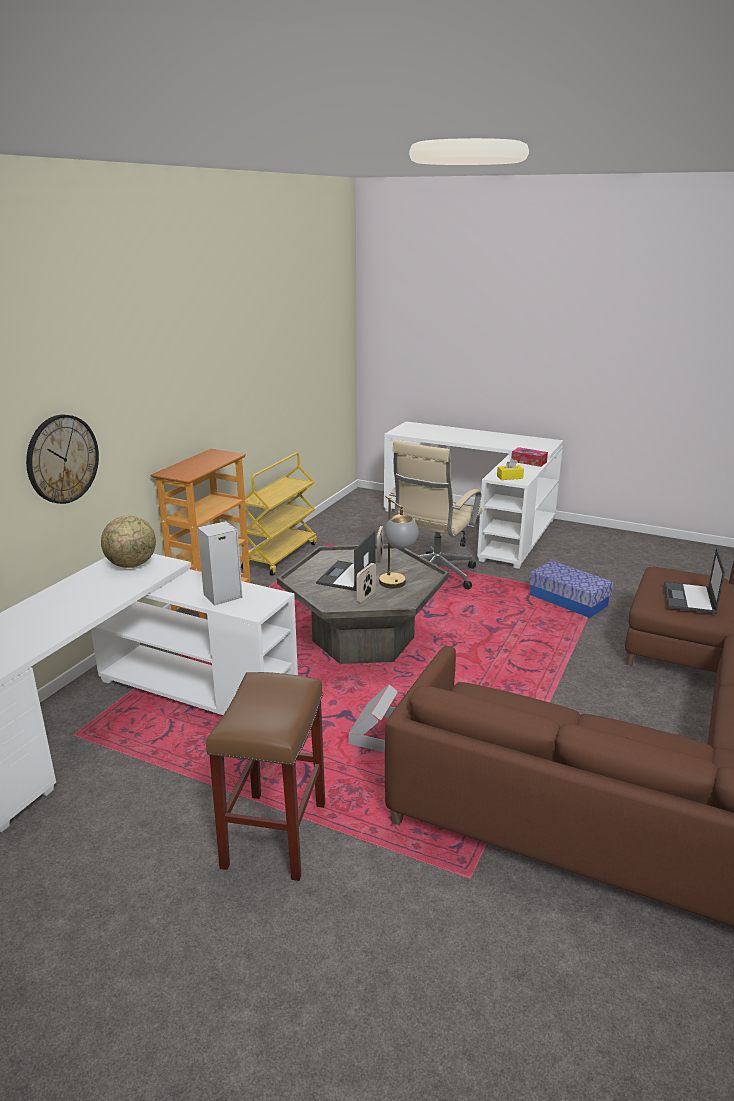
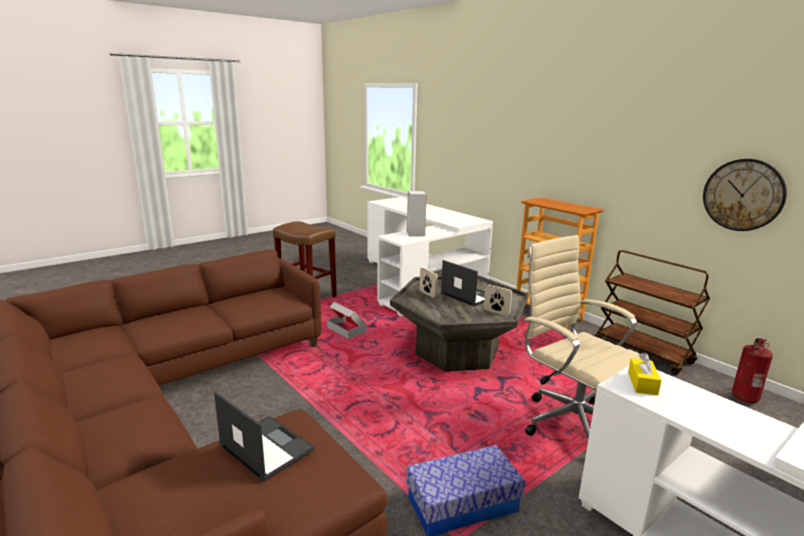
camera: 115 degrees right, 5 degrees down
(62, 459) = (491, 158): wall clock -> wall clock (743, 195)
(132, 565) = (464, 220): globe -> none
(280, 555) = (643, 352): yellow cart -> brown cart
(330, 525) = (745, 397): none -> fire extinguisher
(397, 586) = (436, 306): table lamp -> none
(528, 462) = (751, 436): tissue box -> none

